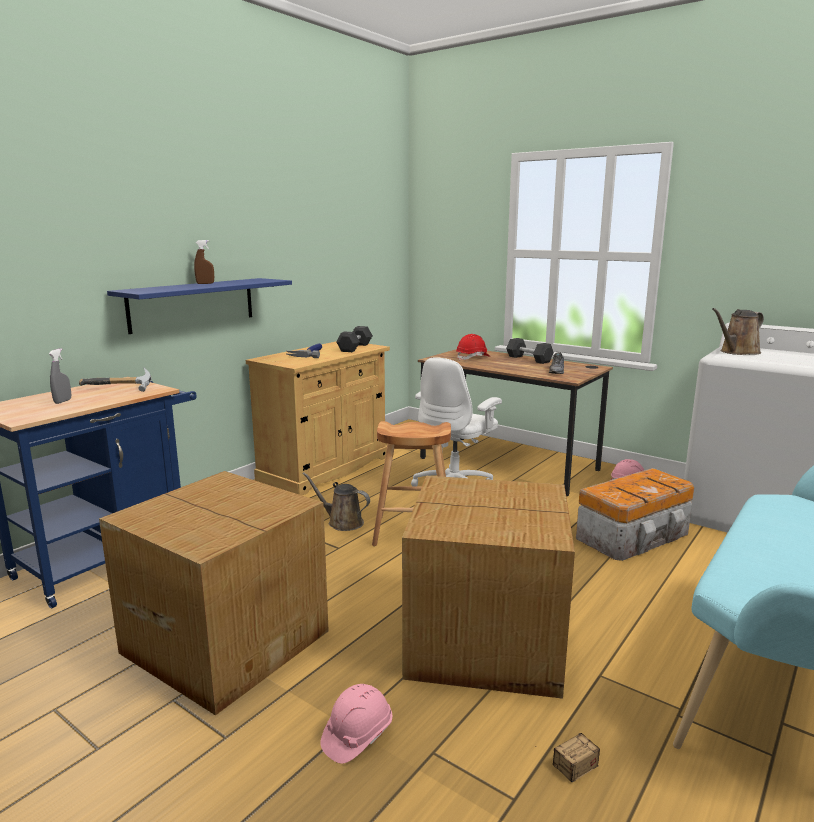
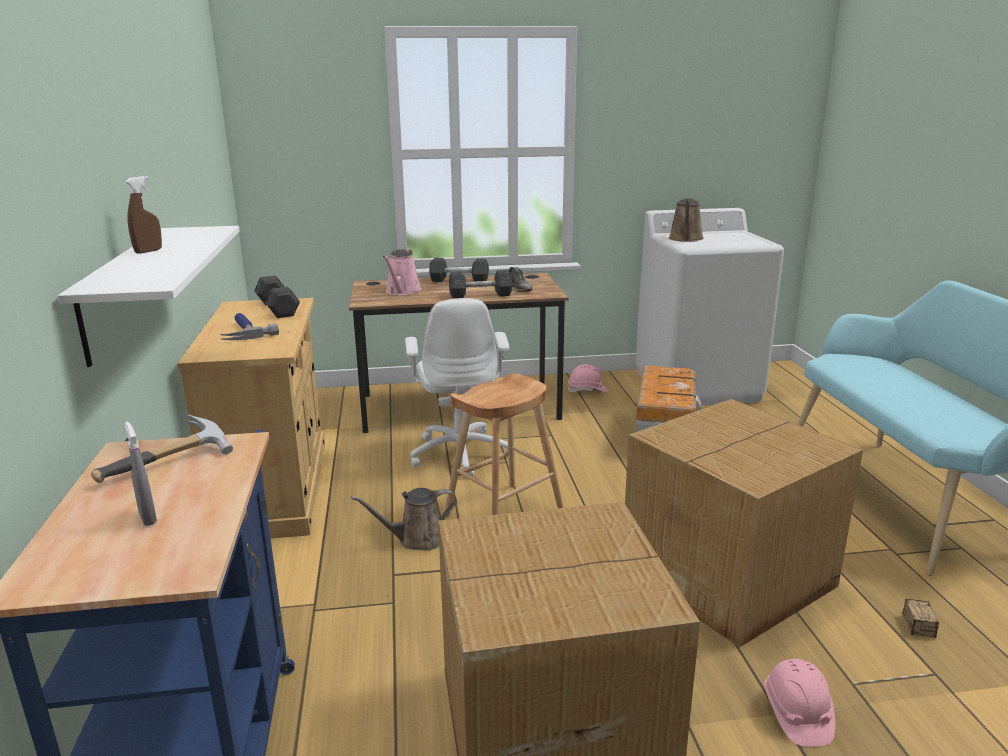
camera: 45 degrees left, 5 degrees up
(193, 304) = (125, 290): blue shelf -> white shelf
(473, 358) = (402, 291): red hard hat -> pink watering can
(516, 369) = (480, 295): none -> grey dumbbell

